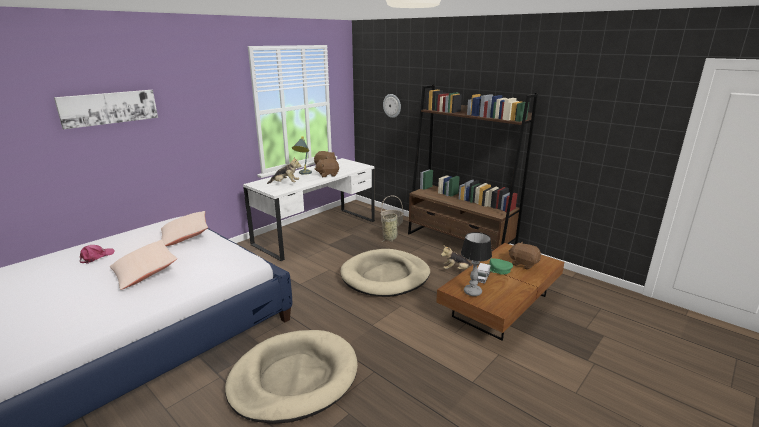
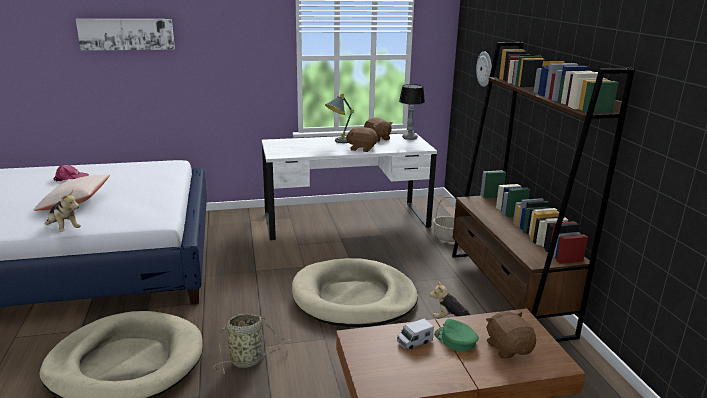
camera: 35 degrees right, 0 degrees up
(185, 237) = (153, 180): beige pillow -> none
(285, 184) = (300, 148): plush toy -> plush toy (64, 229)
(390, 238) = (422, 254): basket -> basket (249, 360)
(473, 292) = (374, 353): table lamp -> table lamp (410, 138)

